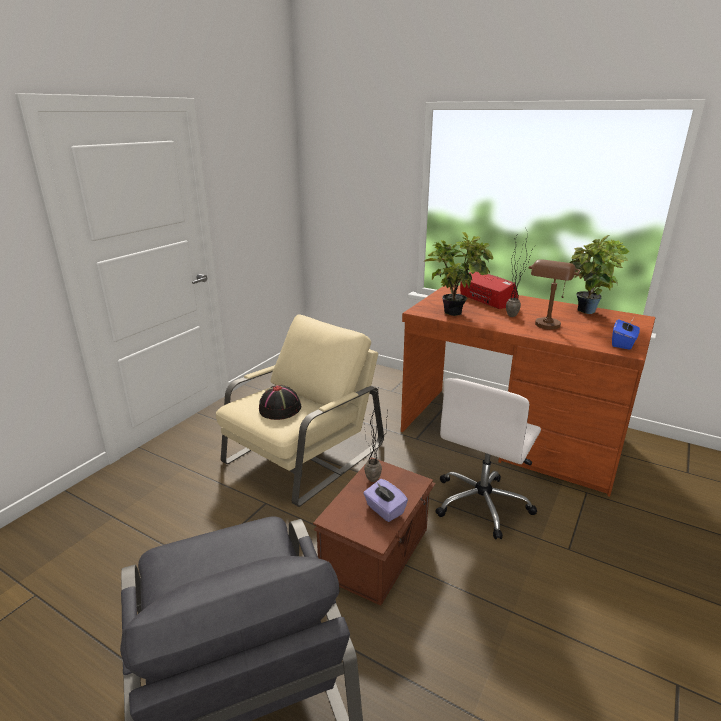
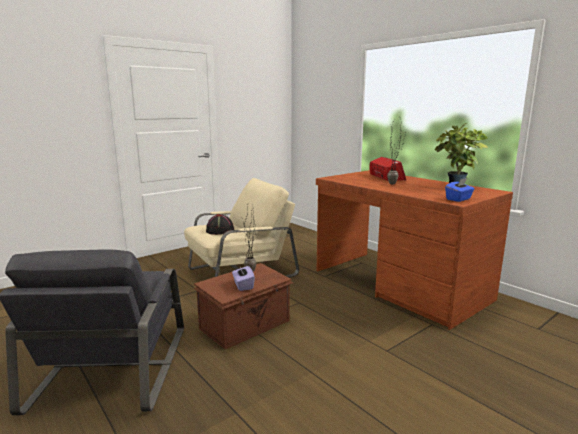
camera: 20 degrees right, 10 degrees down
(456, 312) = (354, 180): potted plant -> none
(482, 503) = (342, 315): white office chair -> none
(546, 327) = (409, 189): brown table lamp -> none

